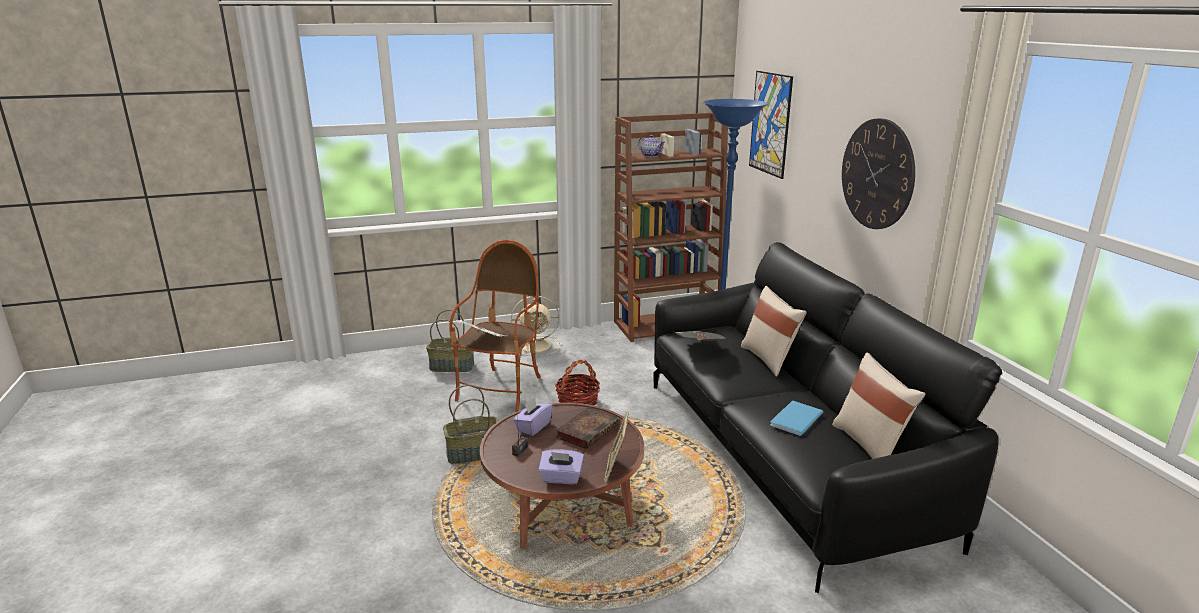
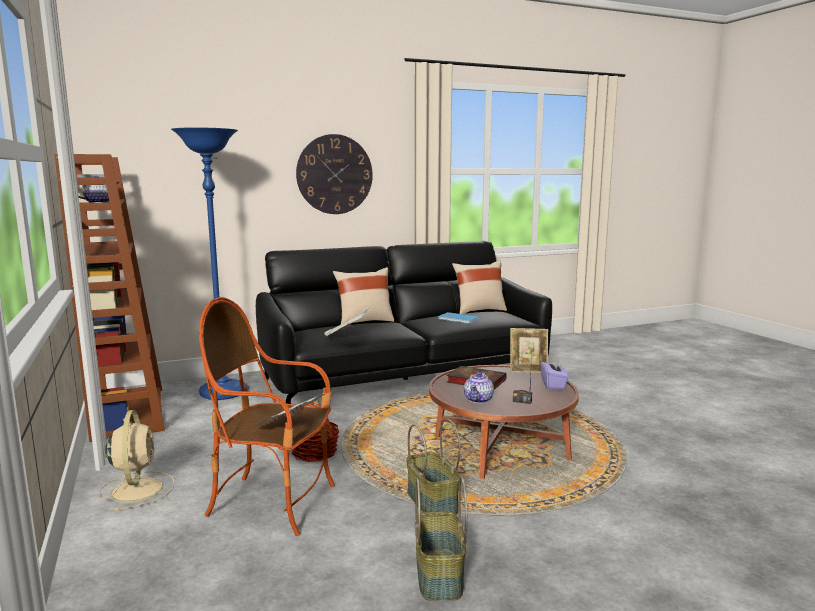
camera: 95 degrees left, 10 degrees down
(452, 366) = (175, 557): basket -> basket (438, 574)
(533, 427) = (479, 399): purple tissue box -> teapot
(770, 123) = (168, 159): picture -> none

